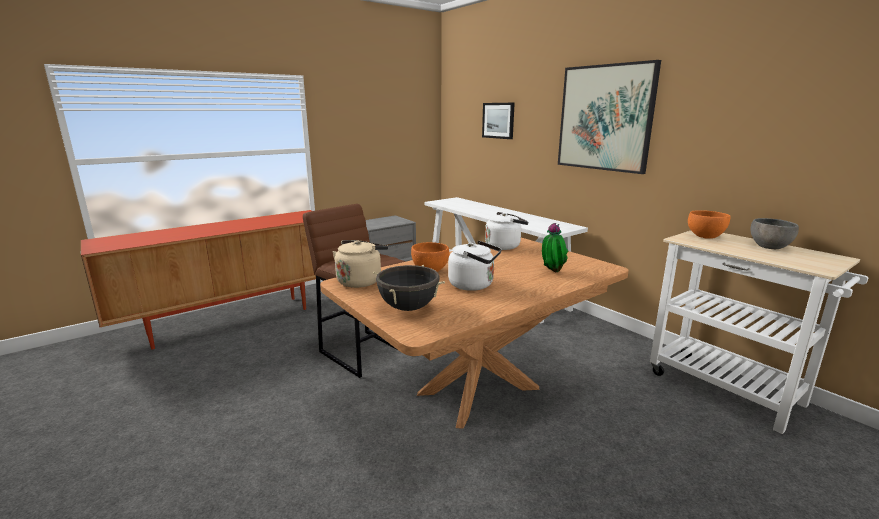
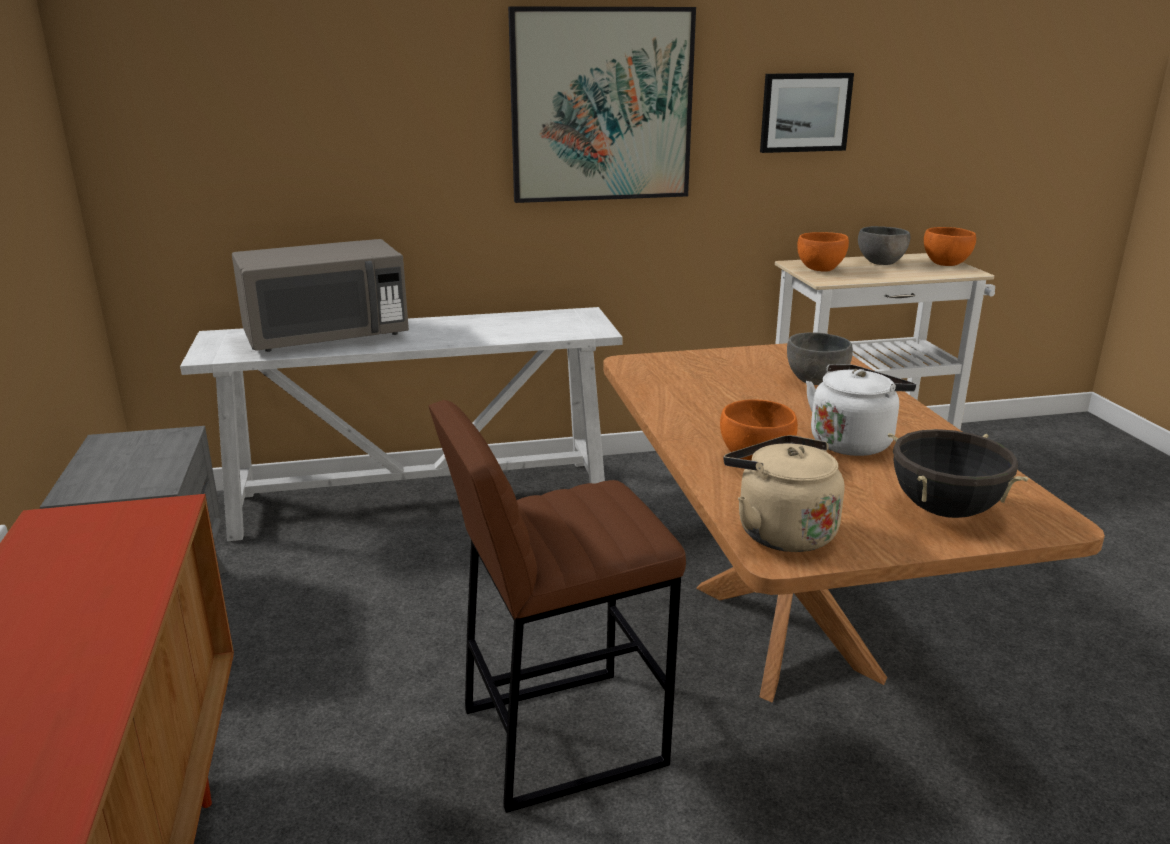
camera: 65 degrees left, 5 degrees up
(473, 207) = (326, 338): none -> grey microwave
(498, 120) = (316, 121): picture -> picture (805, 112)
(504, 246) = (655, 377): white kettle -> none
(552, 272) = (815, 381): potted plant -> grey bowl
(825, 262) = (946, 264): none -> orange bowl

